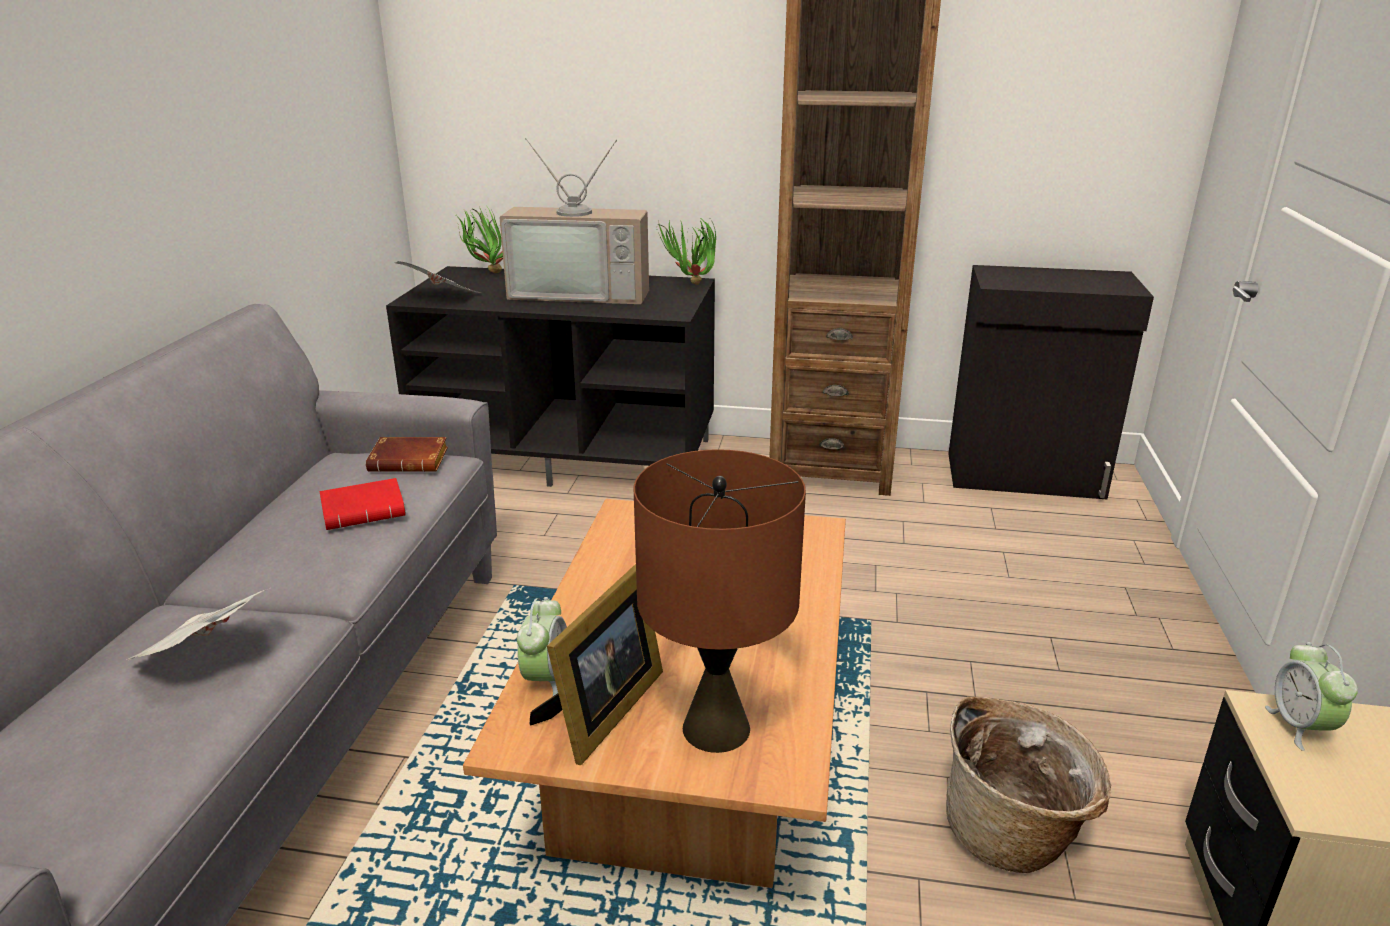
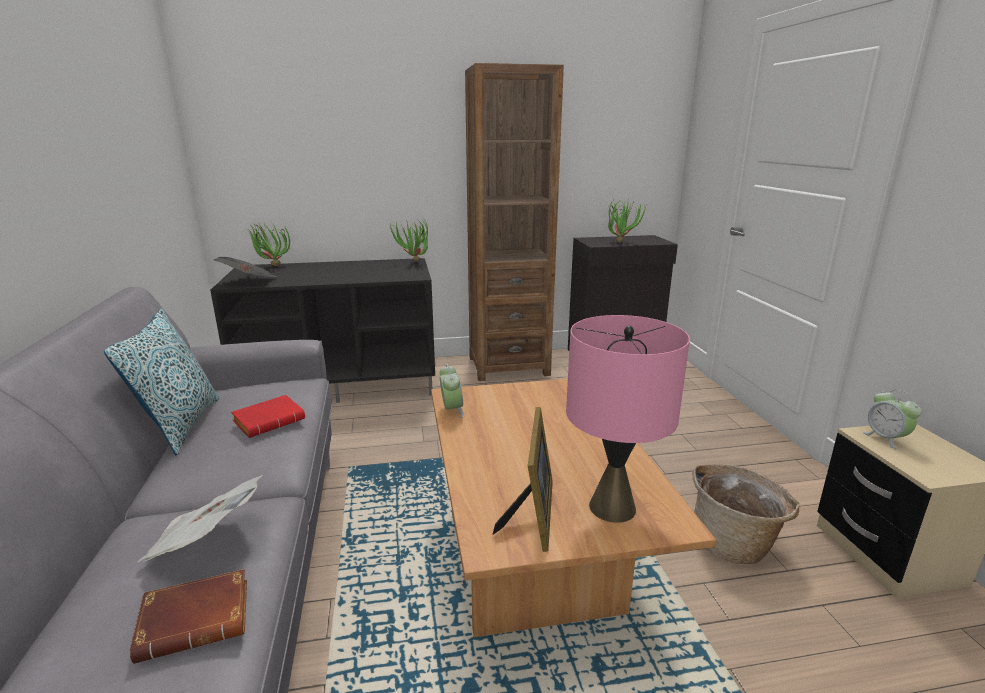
camera: 20 degrees left, 5 degrees down
(272, 497) = (181, 425): none -> pillow
(411, 461) = (282, 385): brown book -> brown book (199, 619)
(546, 679) = (479, 503): alarm clock -> alarm clock (451, 410)
(582, 292) = (346, 271): television -> none
(717, 728) = (612, 507): brown table lamp -> pink table lamp
(1049, 281) = (620, 241): none -> potted plant

